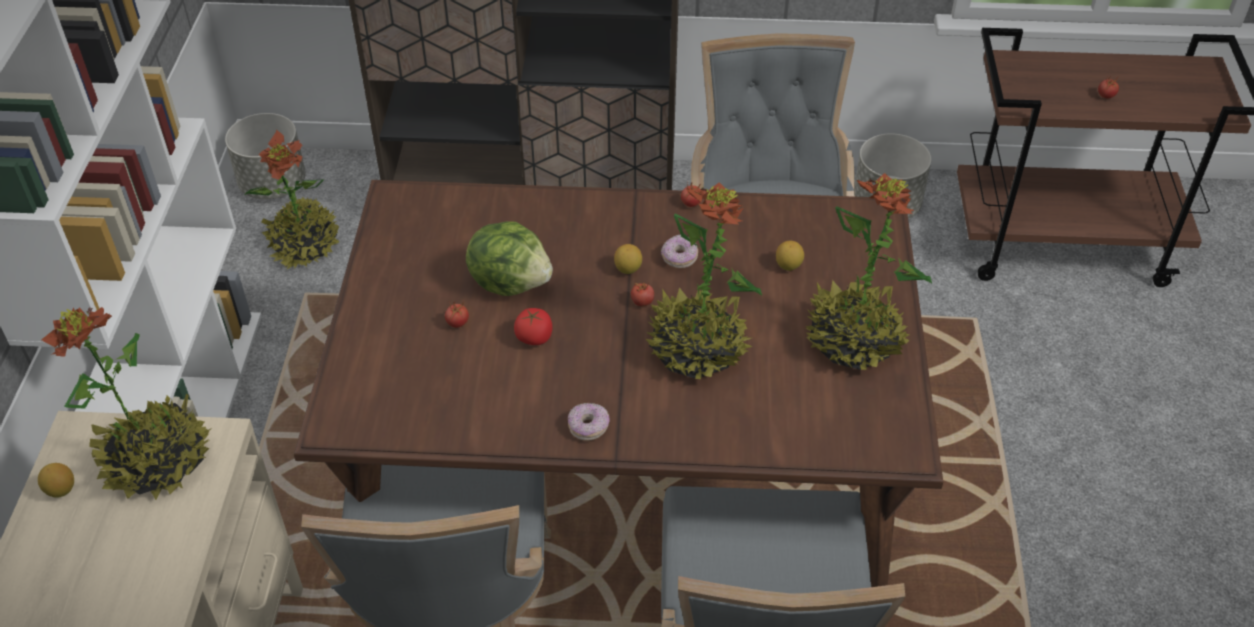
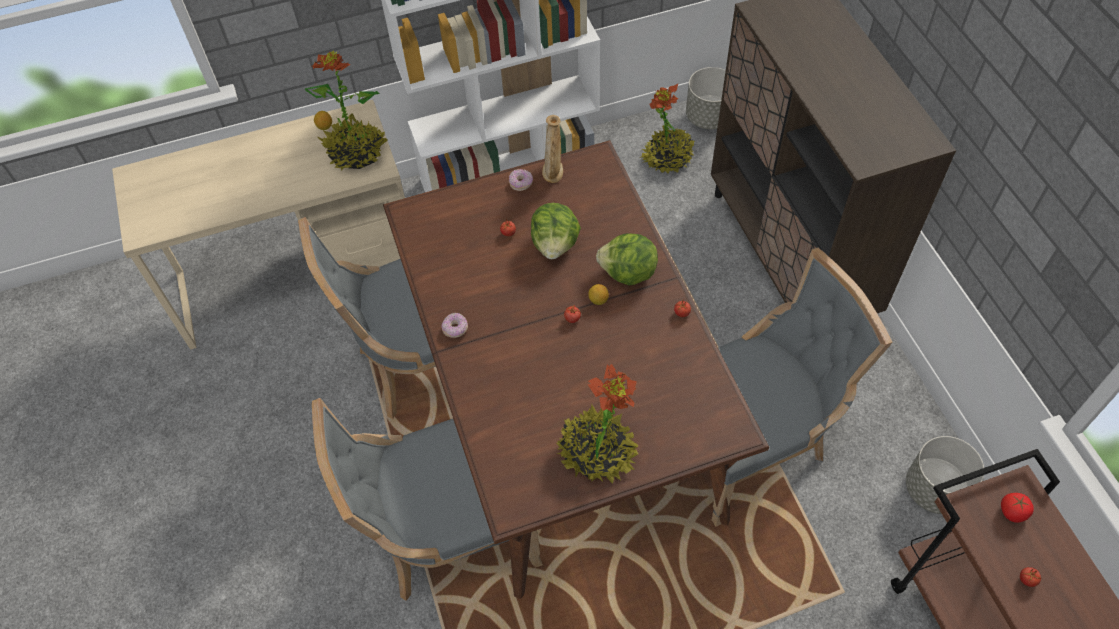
camera: 70 degrees right, 10 degrees up
(384, 247) = (553, 172): none -> beige vase
(534, 337) = (514, 274): tomato -> tomato (1012, 512)
(603, 230) = (628, 274): none -> lettuce
(679, 258) = (624, 324): donut -> donut (521, 183)
(698, 349) = (545, 363): potted plant -> none
(788, 266) = (650, 391): lemon -> none

